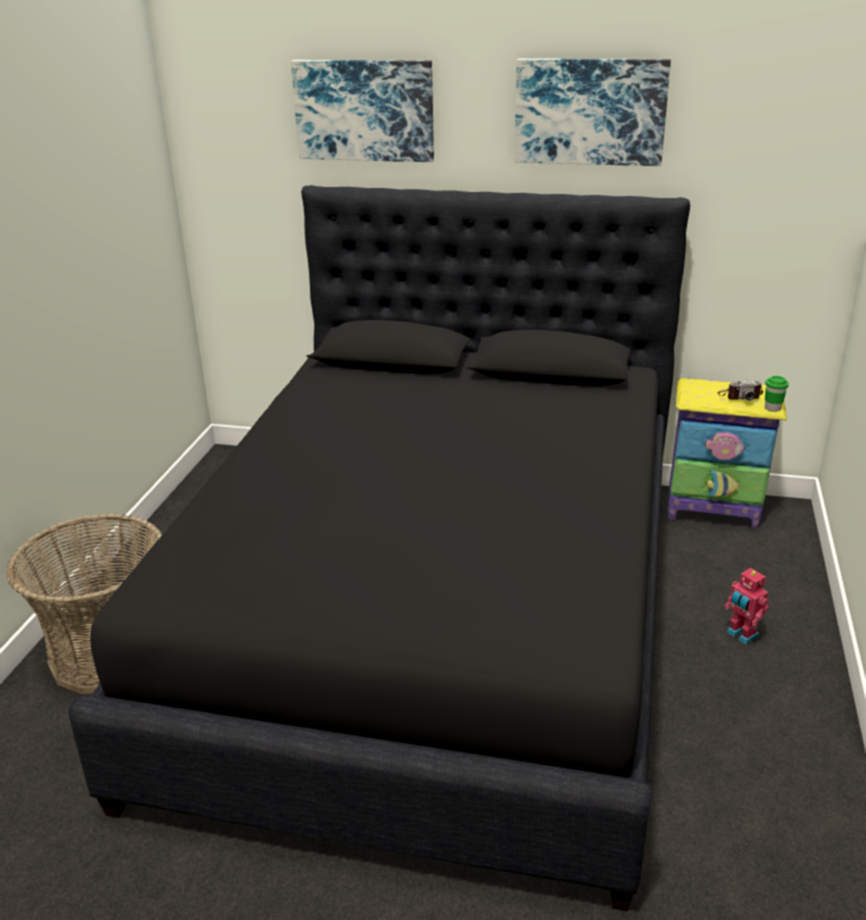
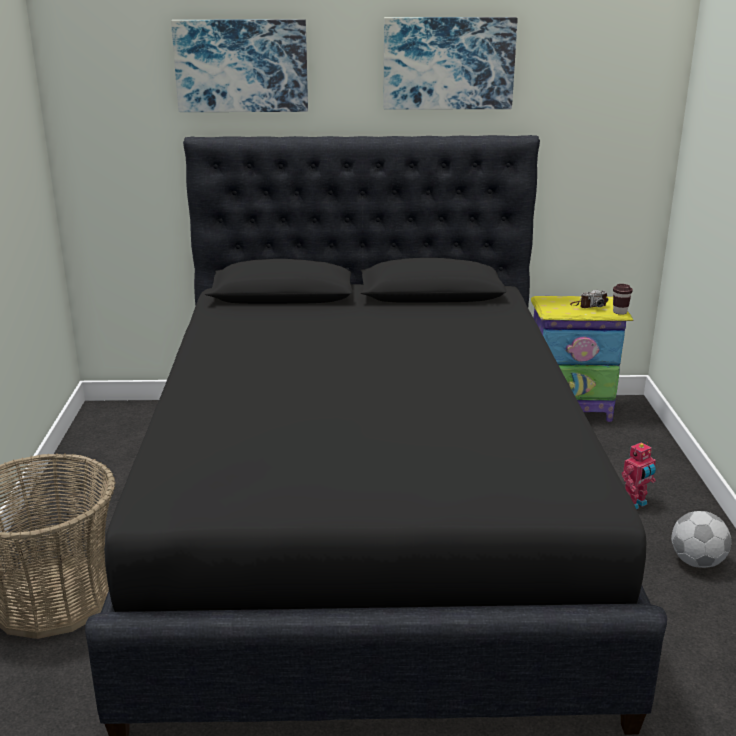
camera: 15 degrees left, 5 degrees down
(741, 635) = (634, 504): toy robot -> toy robot turned 75 degrees counterclockwise
(772, 408) = (620, 312): green cup -> brown cup
(785, 718) = (697, 562): none -> football

